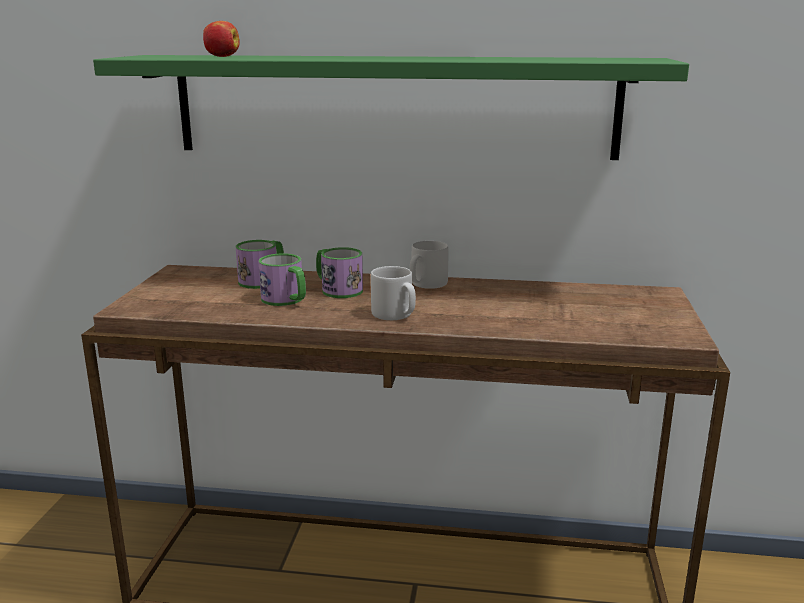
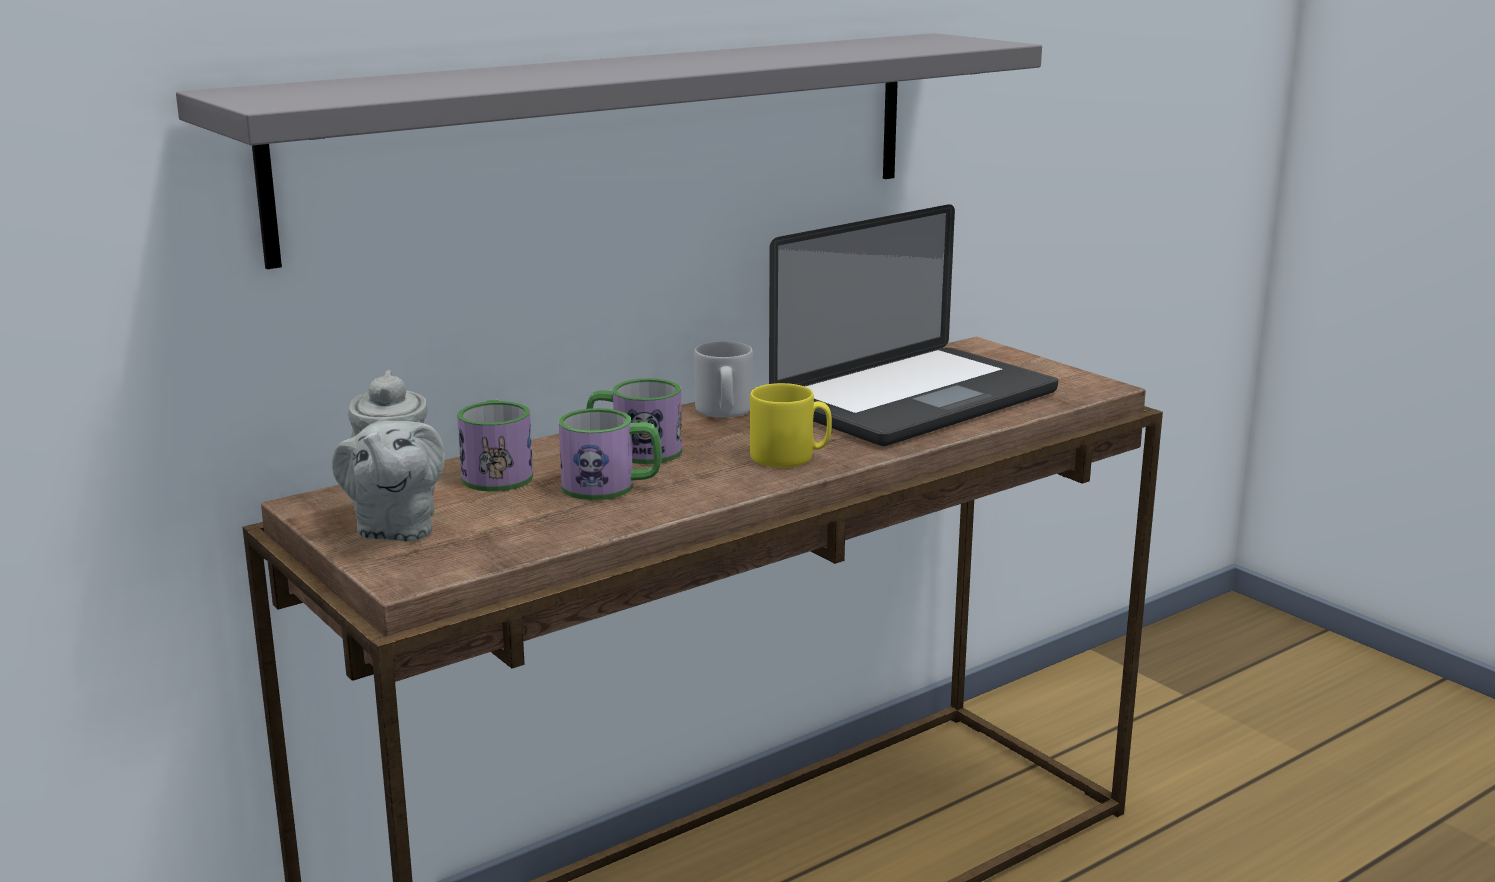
camera: 45 degrees left, 0 degrees up
(173, 288) = (395, 528): none -> grey teapot
(221, 56) = (418, 85): apple -> none
(393, 106) = (617, 138): green shelf -> grey shelf
(395, 315) = (790, 458): grey mug -> yellow mug
(541, 309) = (915, 400): none -> laptop

